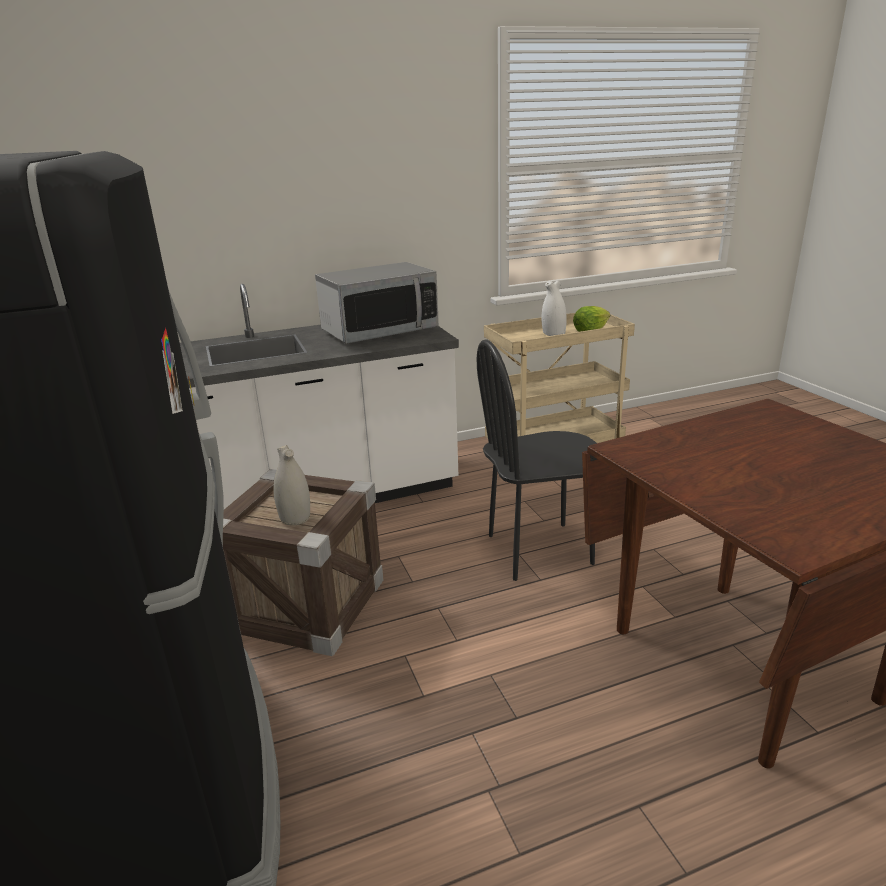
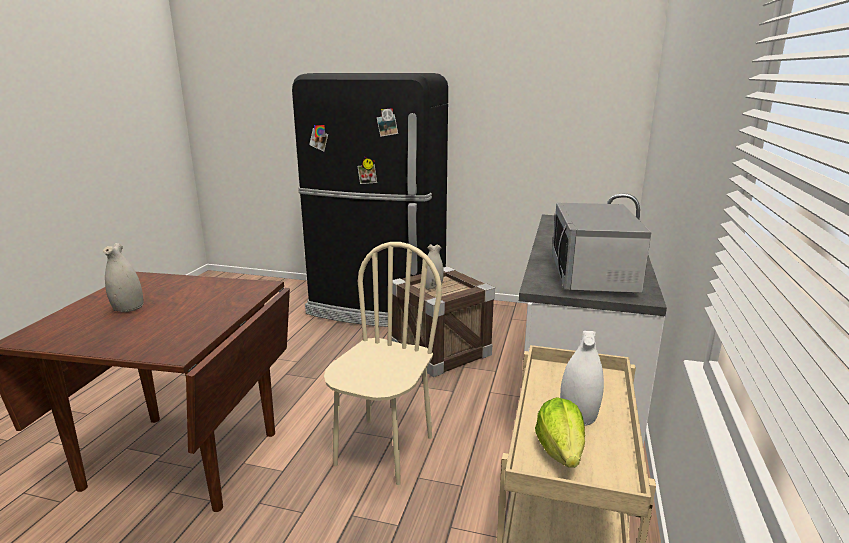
camera: 125 degrees right, 5 degrees down
(539, 550) = (383, 450): black chair -> beige chair
(818, 480) = (128, 308): none -> white vase

